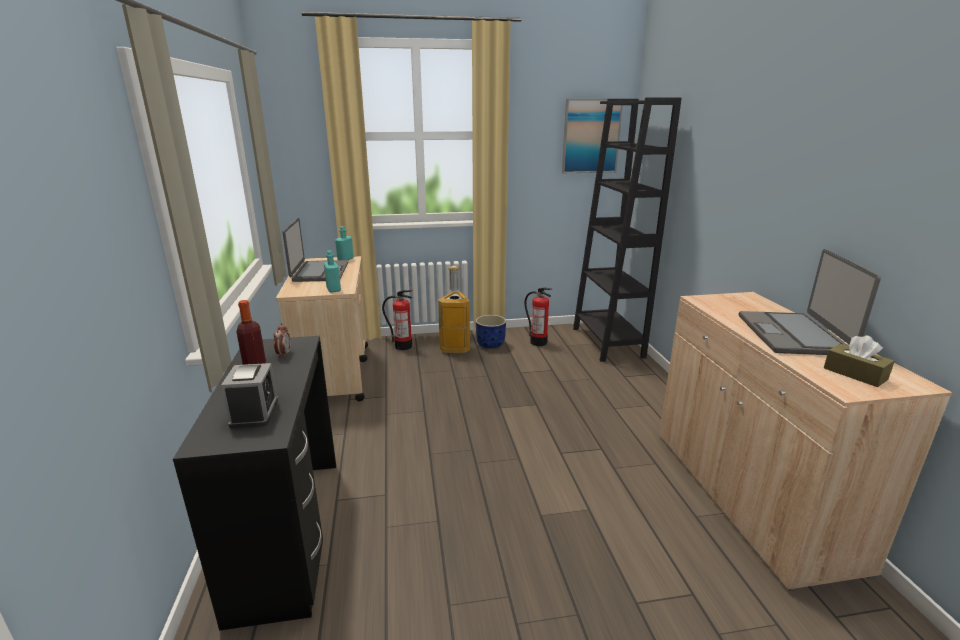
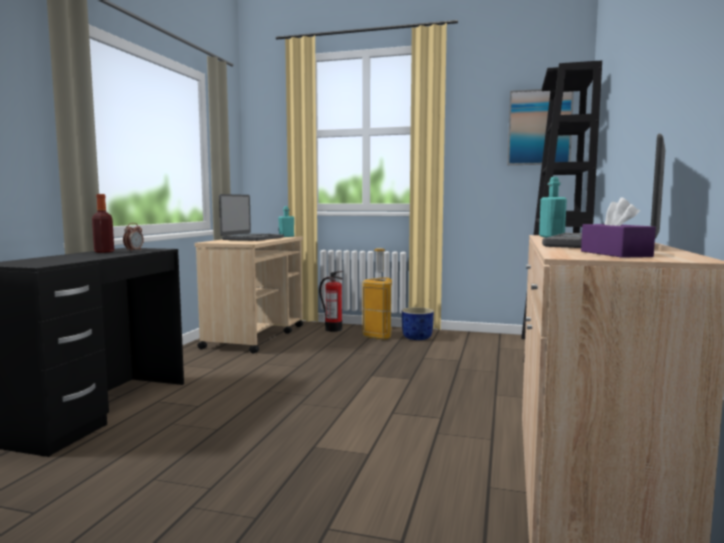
camera: 25 degrees right, 15 degrees down
(254, 413) = (54, 260): alarm clock -> none
(333, 289) = (243, 242): turquoise bottle -> turquoise bottle (551, 237)
(538, 342) = (469, 342): fire extinguisher -> none
(855, 374) = (615, 254): brown tissue box -> purple tissue box

